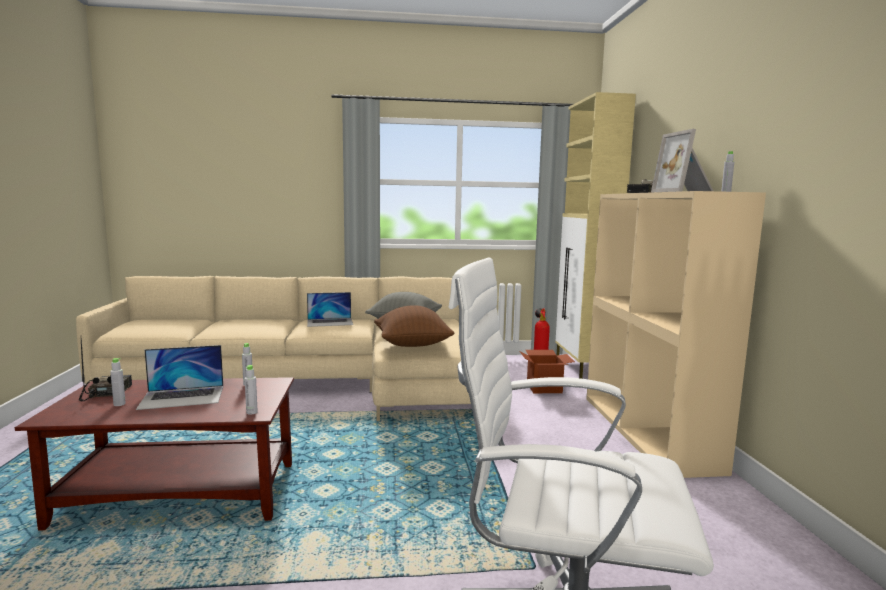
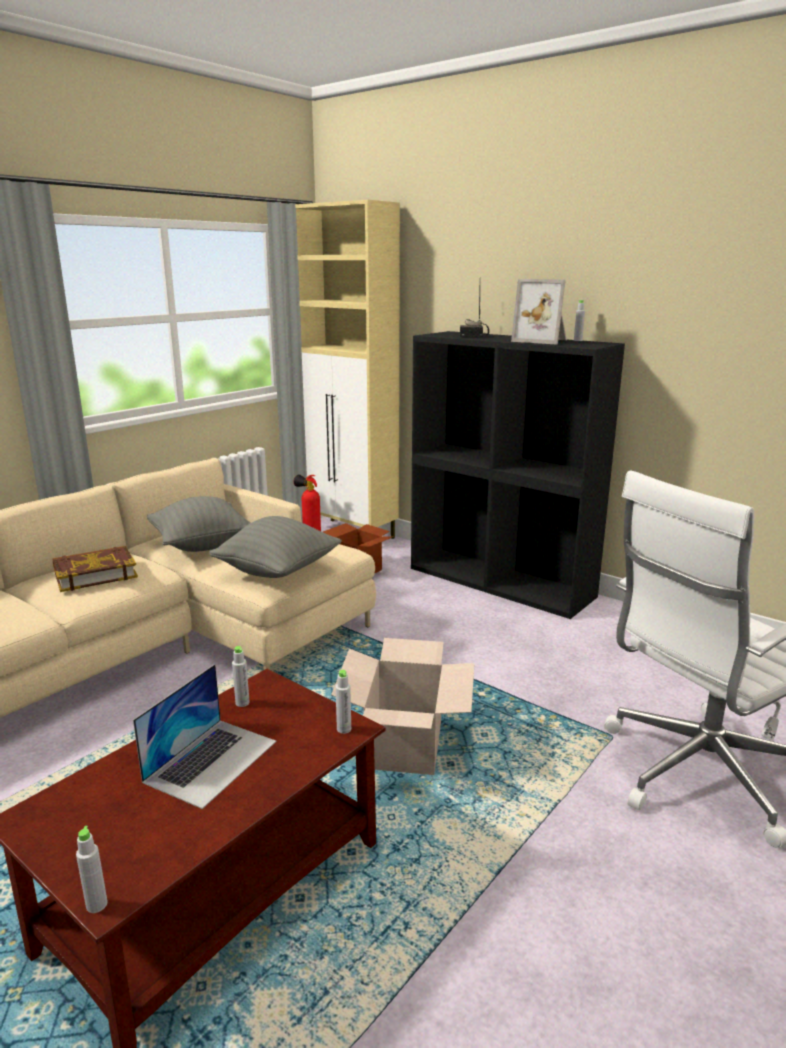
camera: 45 degrees left, 10 degrees up
(106, 393) = (80, 819): radio -> none
(119, 404) = (155, 818): grey bottle -> grey bottle (96, 905)
(330, 322) = (95, 574): laptop -> book
(383, 485) = (403, 744): none -> cardboard box
(412, 346) = (278, 572): brown pillow -> grey pillow
(649, 432) = (502, 582): beige bookcase -> black bookcase

